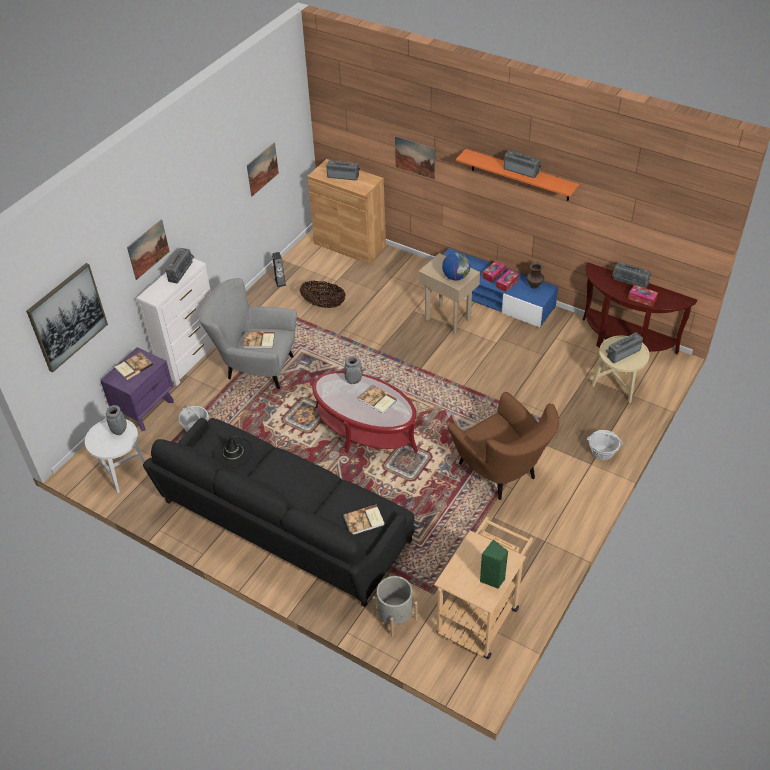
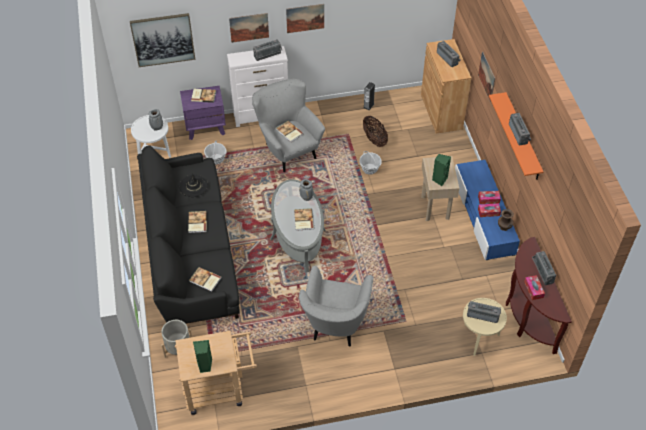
camera: 45 degrees right, 5 degrees up
(262, 169) = (386, 19): picture -> picture (305, 18)
(284, 480) = (197, 222): none -> book
(365, 429) = (298, 235): red coffee table -> grey coffee table
(455, 277) = (439, 179): globe -> green speaker
(501, 474) = (335, 327): brown armchair -> grey armchair
(602, 452) = (411, 368): basket -> basket (369, 169)

